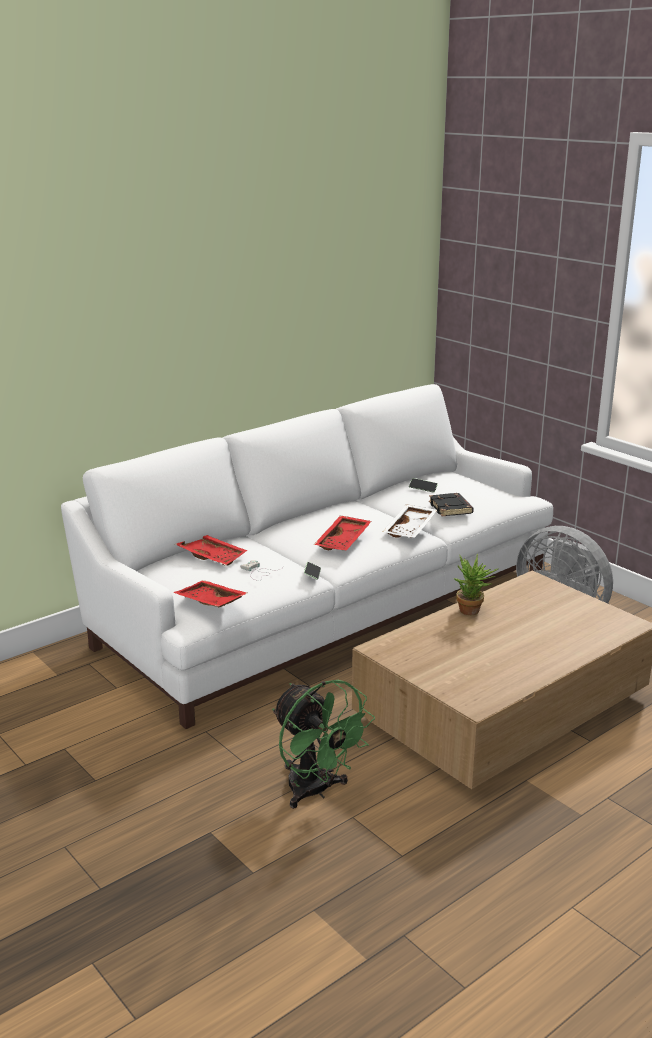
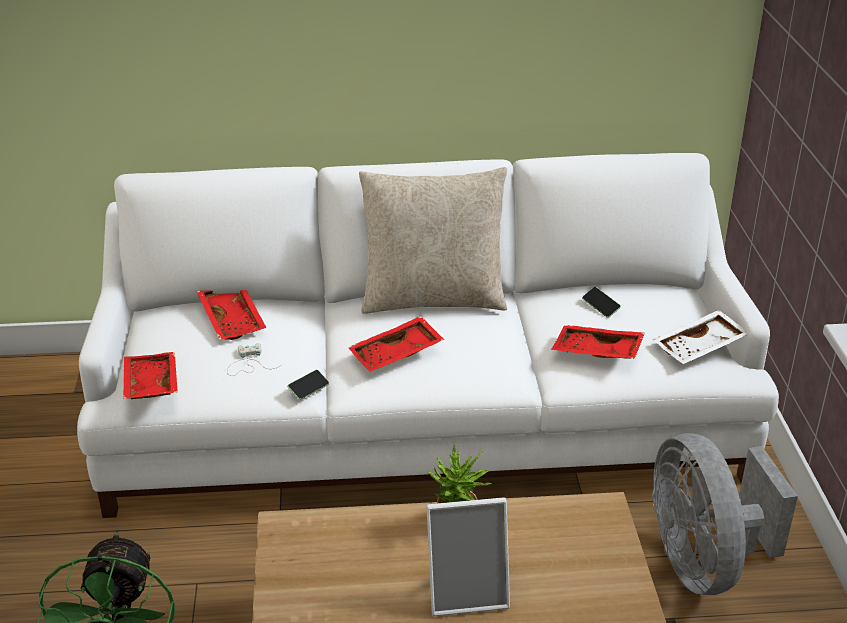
camera: 35 degrees right, 10 degrees up
(322, 512) = (433, 299): none -> beige pillow
(411, 529) = (502, 367): white tray -> white tray (700, 347)
(451, 508) = (596, 353): black book -> red tray
(519, 636) = (467, 592): none -> picture frame

